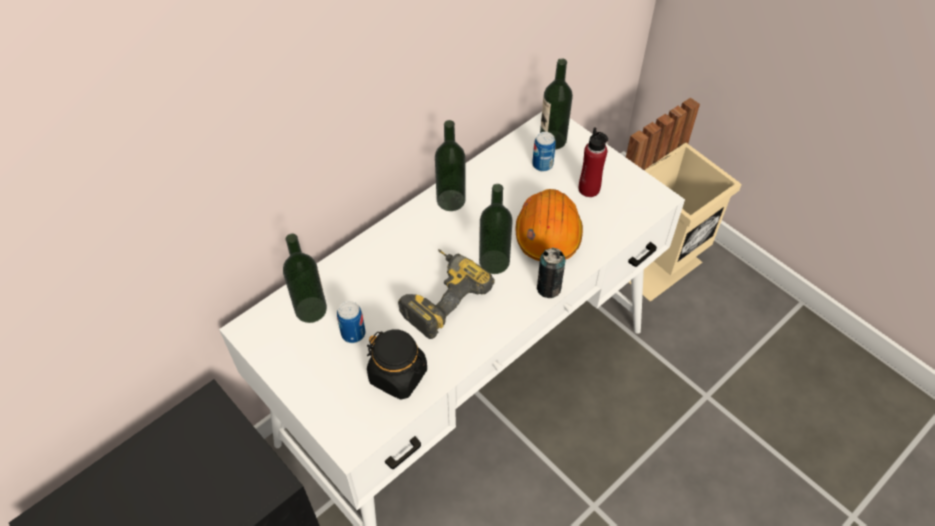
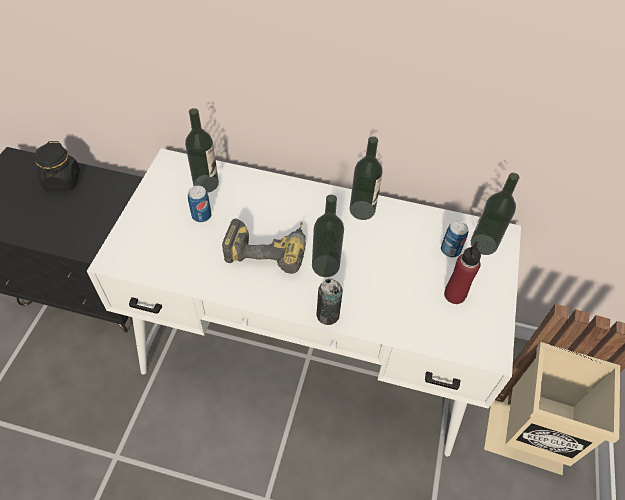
camera: 55 degrees right, 0 degrees up
(398, 375) = (183, 259): black jar -> black jar (62, 180)
(548, 233) = (382, 288): orange hard hat -> none

